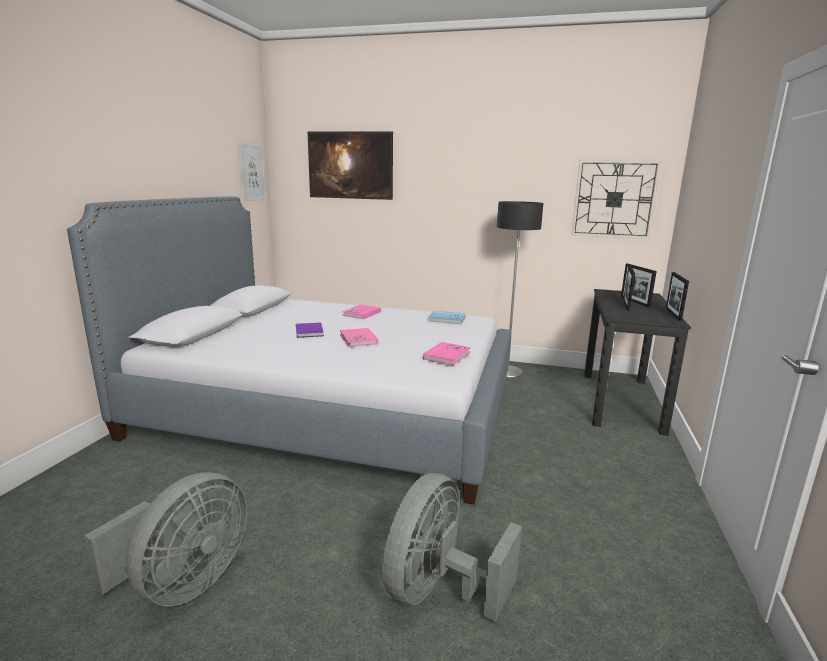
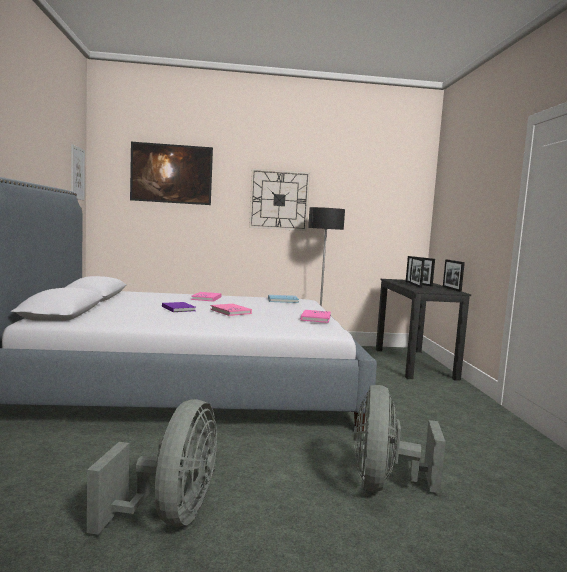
camera: 20 degrees left, 10 degrees down
(614, 199) = (389, 210): wall clock -> wall clock (279, 200)

